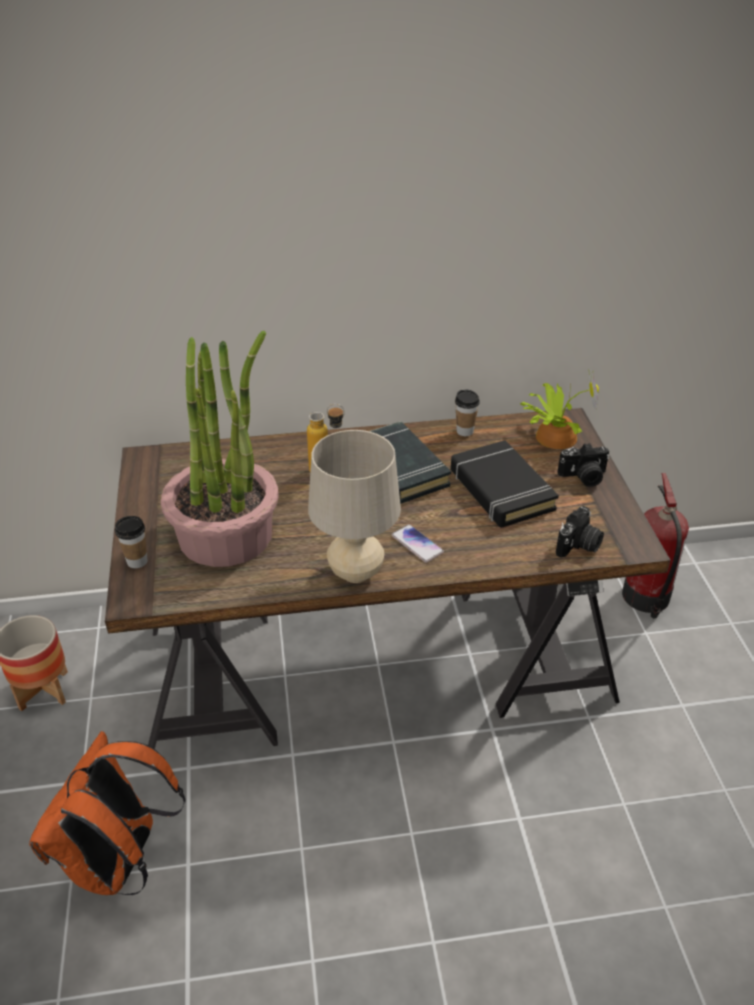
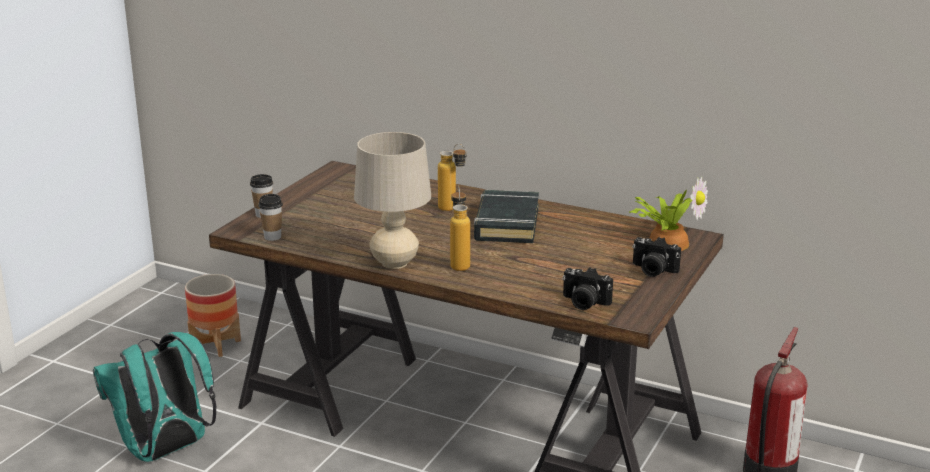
camera: 35 degrees right, 15 degrees down
(120, 862) = (165, 451): orange backpack -> turquoise backpack
(226, 534) = (337, 219): potted plant -> none
(417, 544) = (459, 264): phone -> bottle
(465, 431) = (594, 219): cup -> cup (272, 237)
(500, 490) = (570, 257): black book -> none
(579, 546) = (584, 303): camera -> camera turned 45 degrees clockwise

